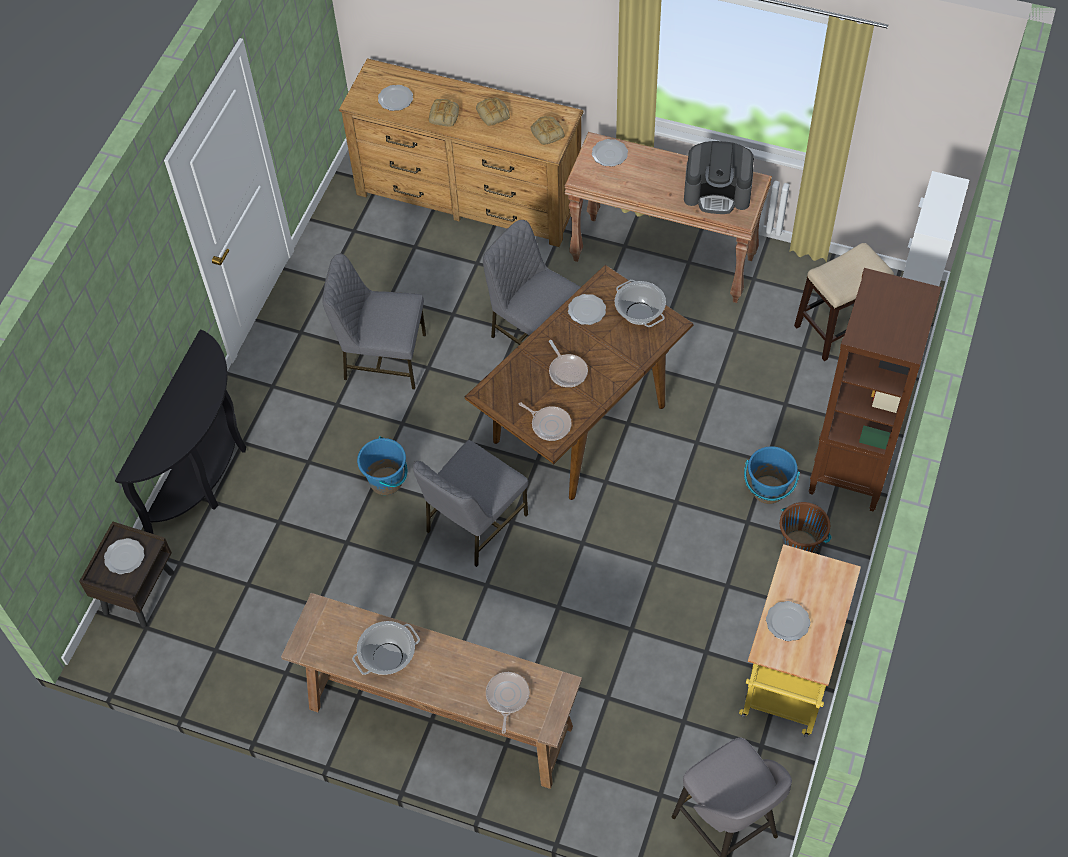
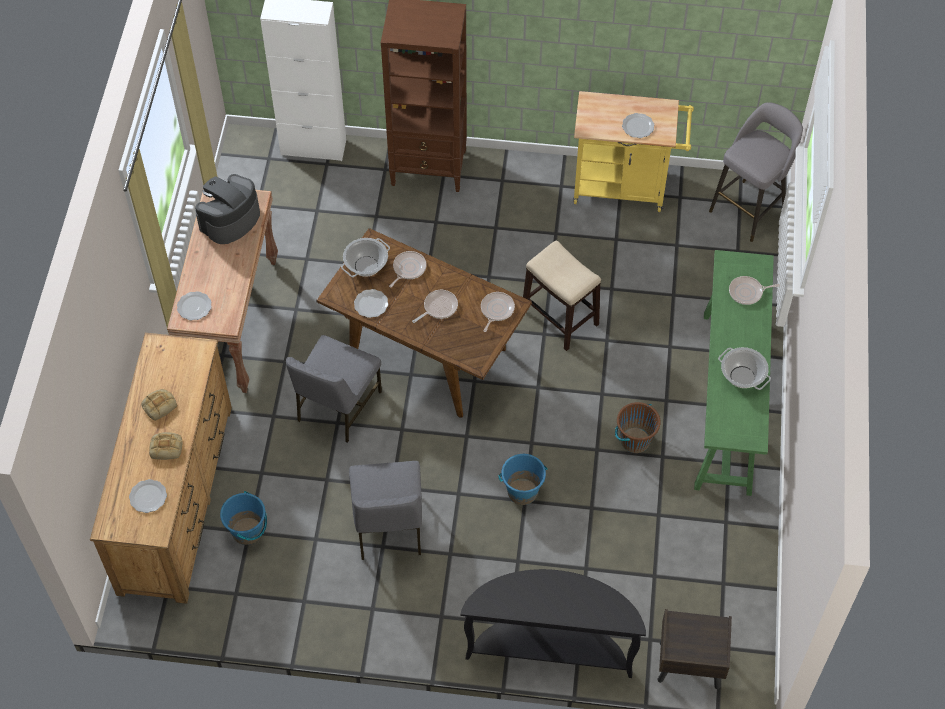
camera: 105 degrees left, 0 degrees up
(124, 557) = (693, 639): plate -> none
(438, 717) = (727, 402): brown console table -> green console table
(474, 523) = (546, 414): grey chair -> none
(546, 133) = (179, 356): bread -> none
(627, 351) = (408, 269): none -> frying pan
(717, 192) = (230, 220): coffee machine -> coffee machine turned 135 degrees counterclockwise
(768, 490) = (462, 218): blue bucket -> blue bucket (247, 531)
(800, 545) = (507, 192): brown bucket -> brown bucket (635, 440)
(837, 328) = (291, 189): stool -> stool (560, 318)

